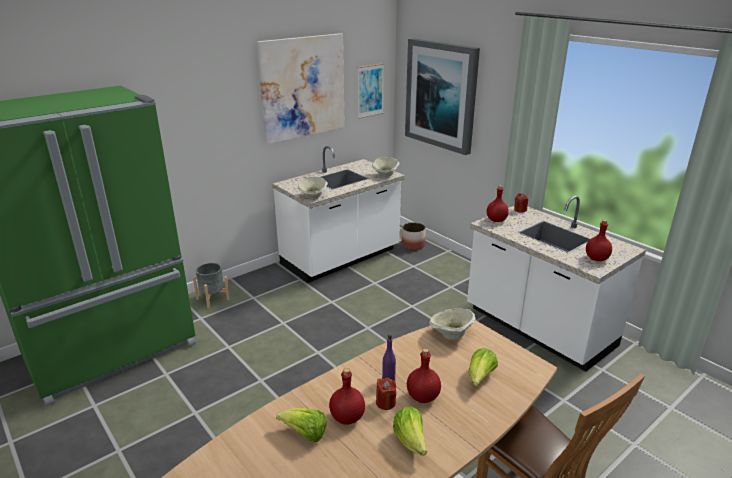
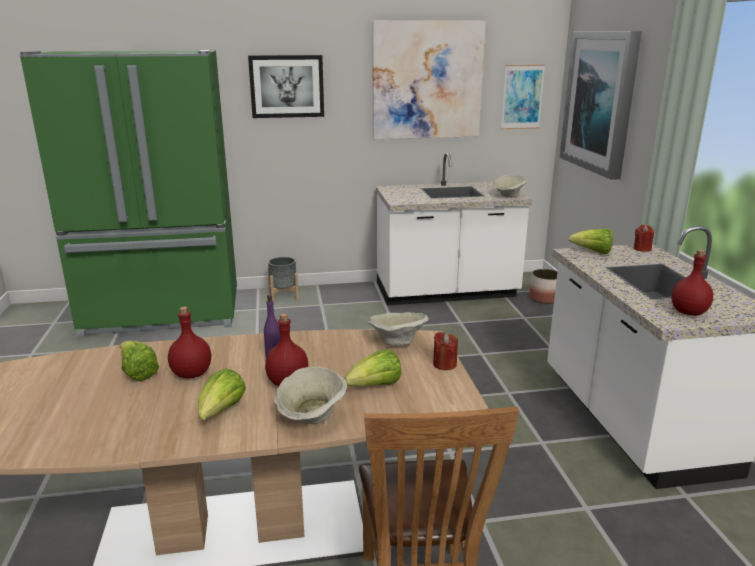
camera: 30 degrees right, 5 degrees down
(189, 109) = (287, 86): none -> picture
(313, 196) = (401, 201): beige bowl -> beige bowl (311, 418)
(385, 402) = (244, 375): red candle -> red candle (444, 364)
(496, 220) = (592, 252): red bottle -> lettuce

